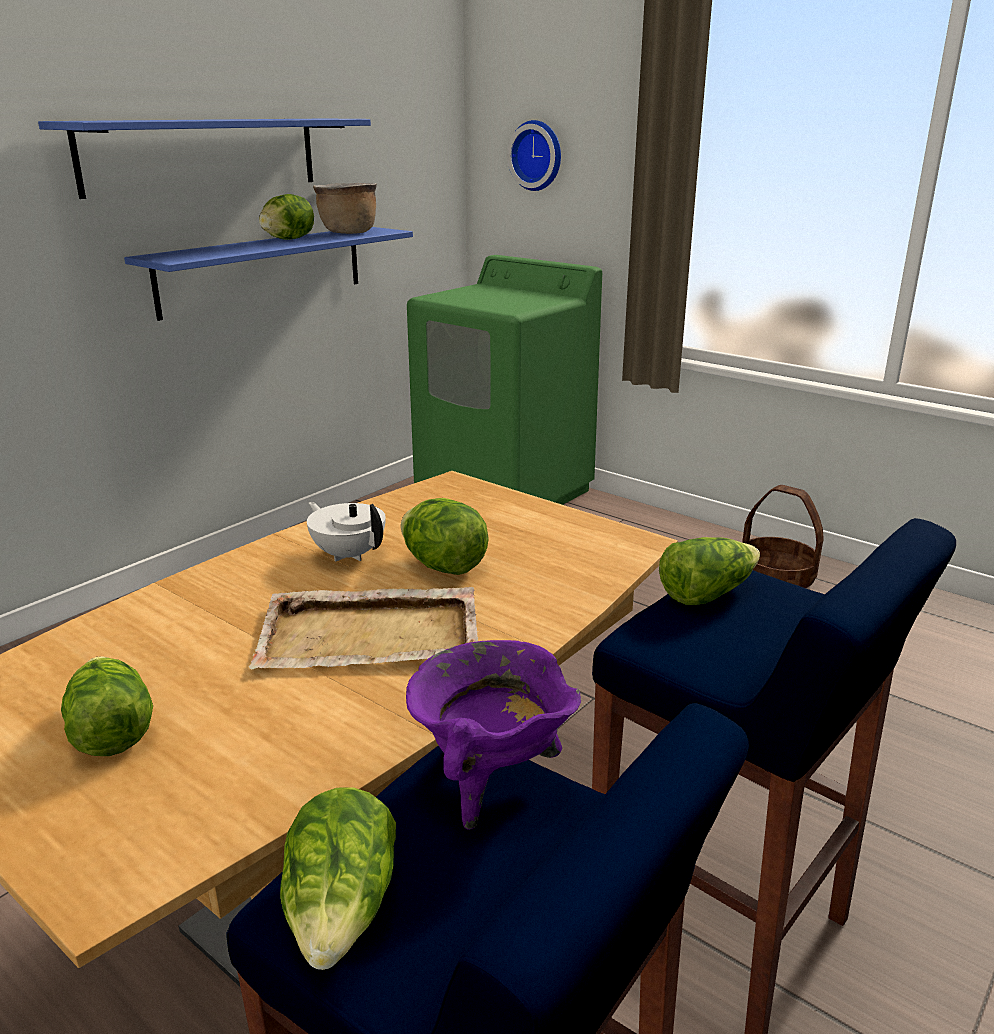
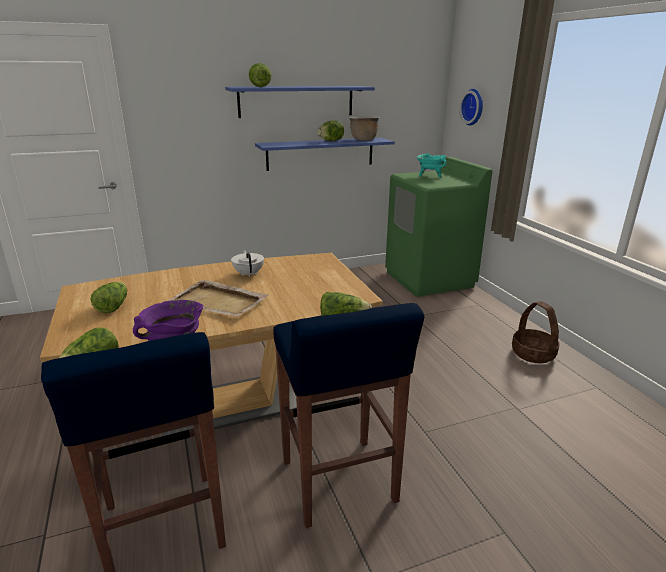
camera: 30 degrees right, 0 degrees up
(443, 566) = (275, 286): lettuce -> lettuce (260, 87)
(485, 294) = (429, 176): none -> turquoise cooking pot

